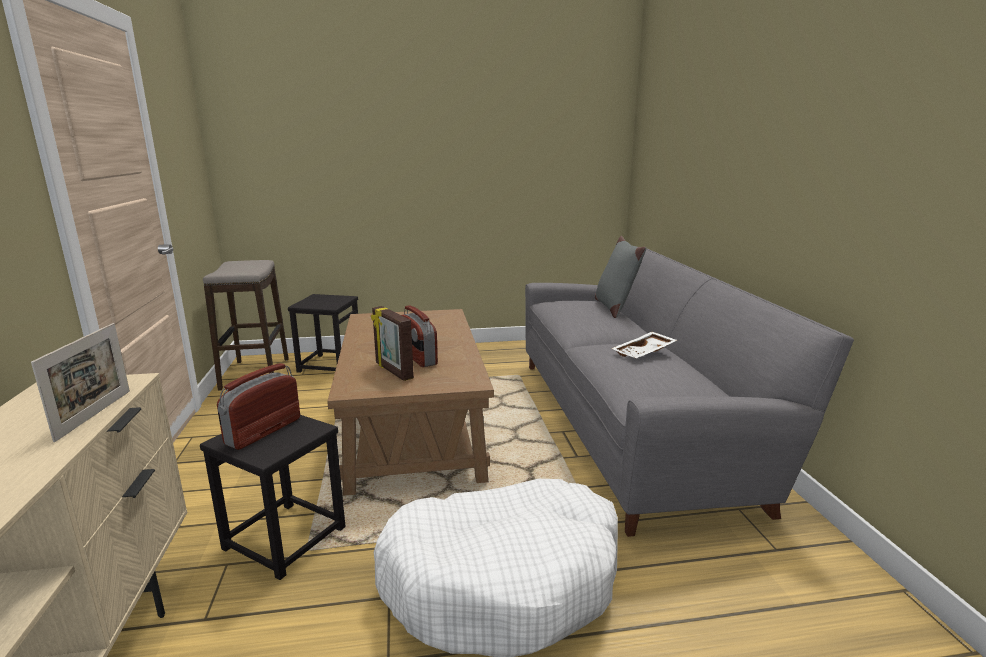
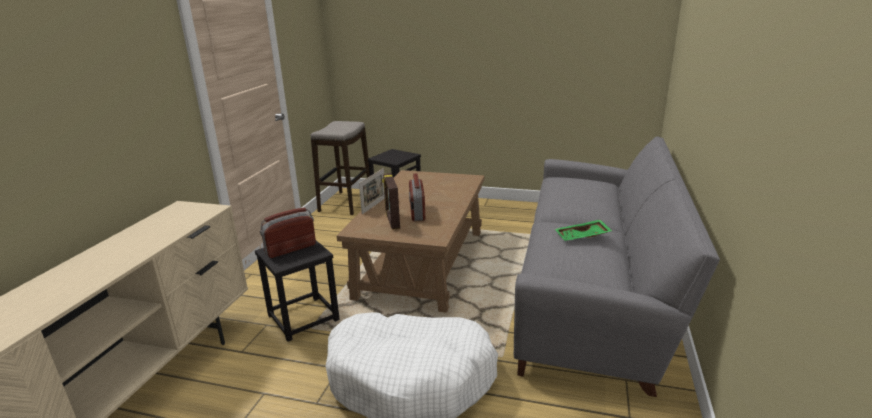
camera: 25 degrees right, 5 degrees up
(95, 414) = (185, 226): picture frame -> picture frame (374, 205)
(614, 307) = (607, 190): grey pillow -> none
(644, 353) = (582, 237): white tray -> green tray

